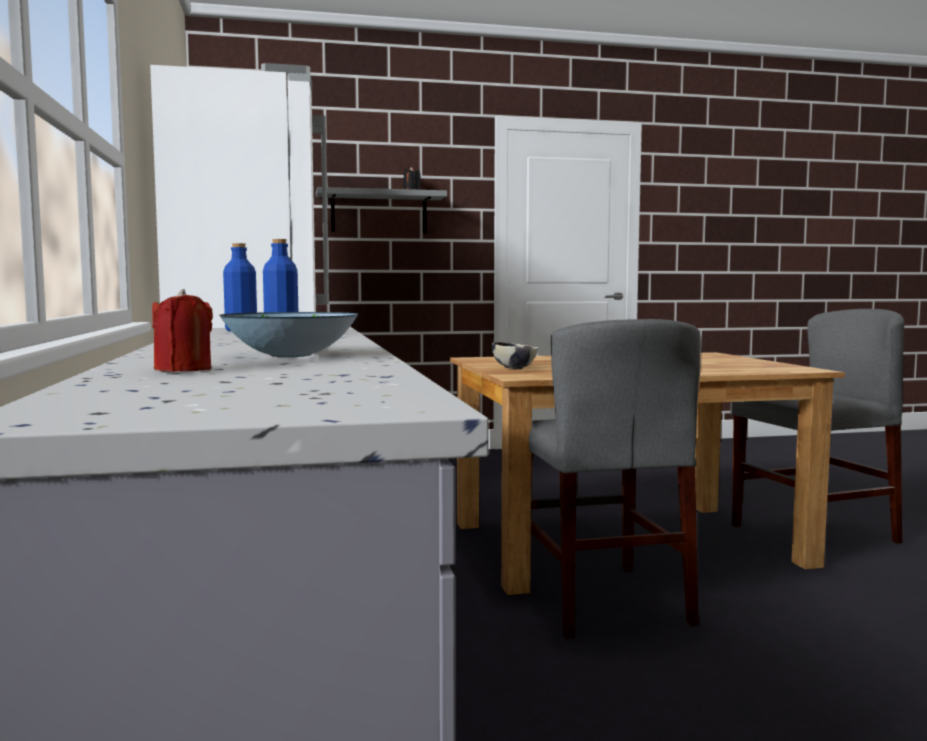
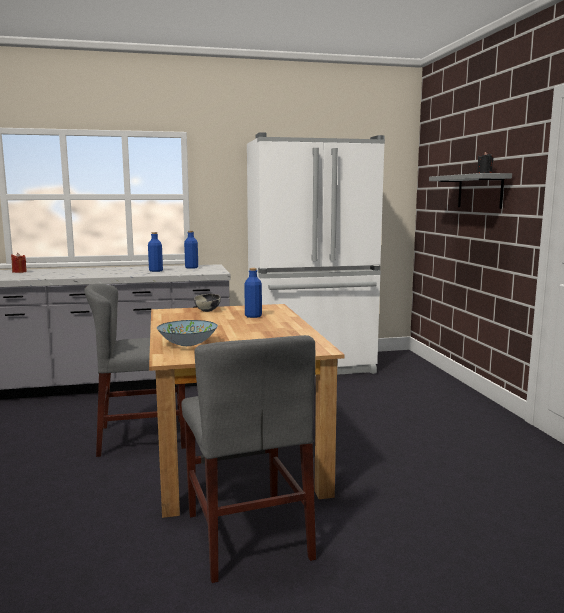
camera: 90 degrees right, 5 degrees up
(290, 356) = (50, 274): bowl -> bowl (187, 344)
(550, 361) = (253, 316): none -> blue bottle

